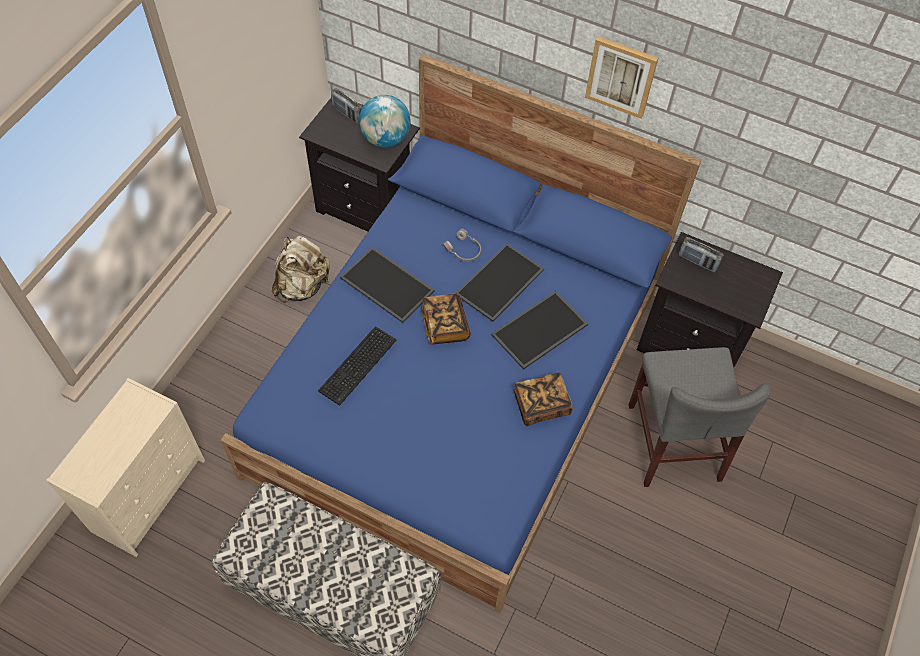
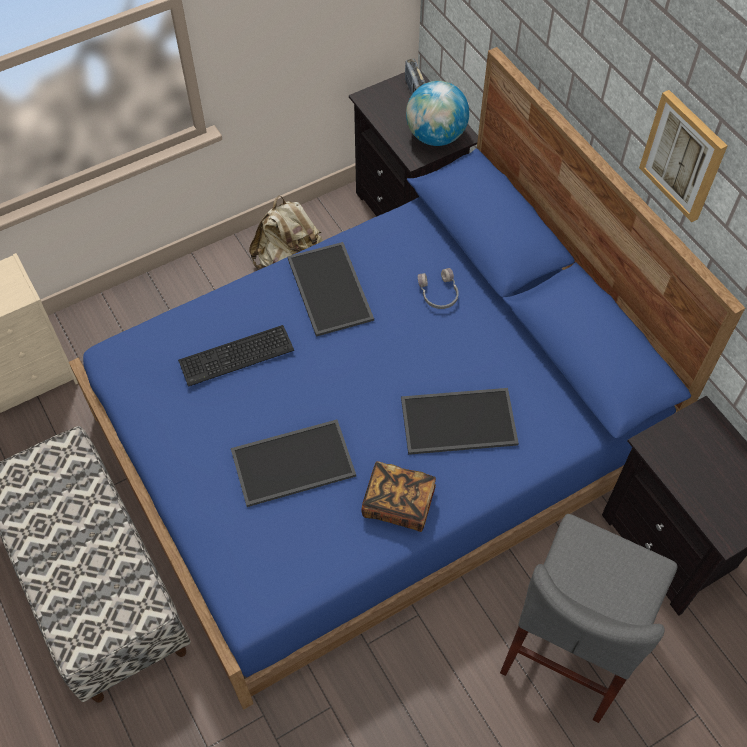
camera: 35 degrees right, 0 degrees up
(445, 325) = (357, 362): book -> none
(500, 283) = (452, 348): tray -> tray (292, 465)
(697, 262) = (701, 440): radio -> none

